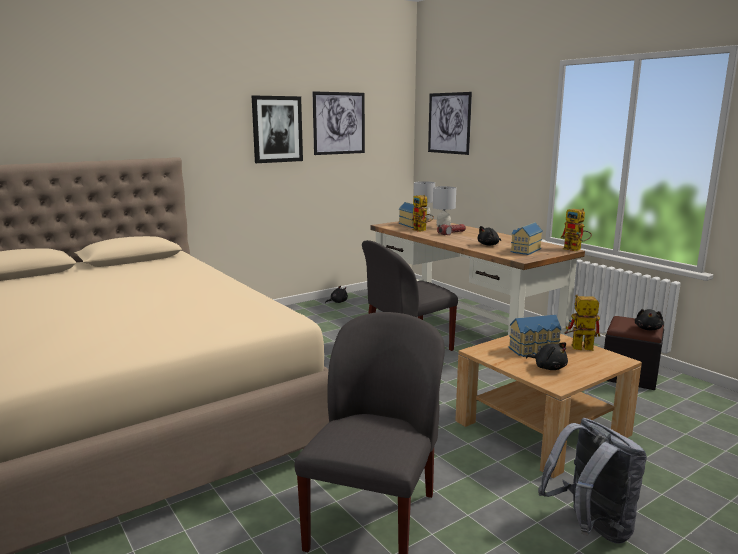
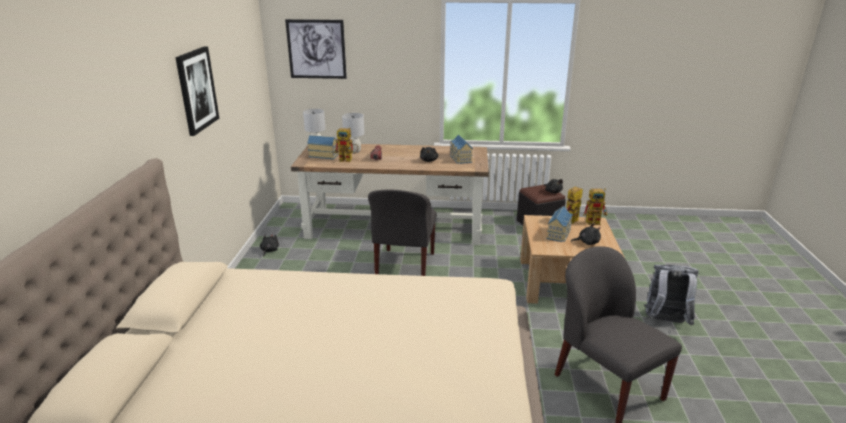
camera: 50 degrees left, 10 degrees up
(339, 123) = (229, 66): picture -> none
(576, 249) = (481, 147): toy robot -> toy robot (596, 222)

